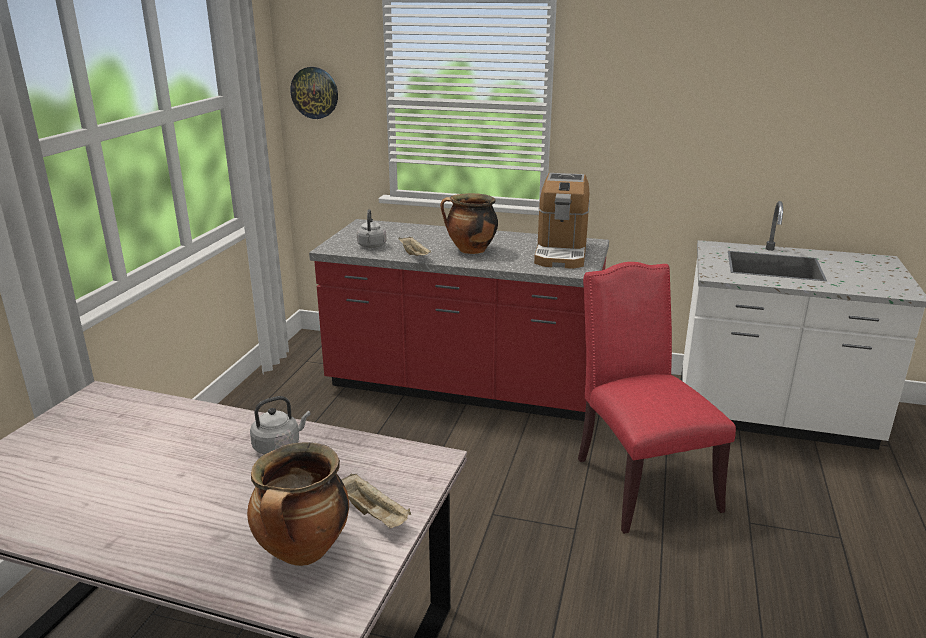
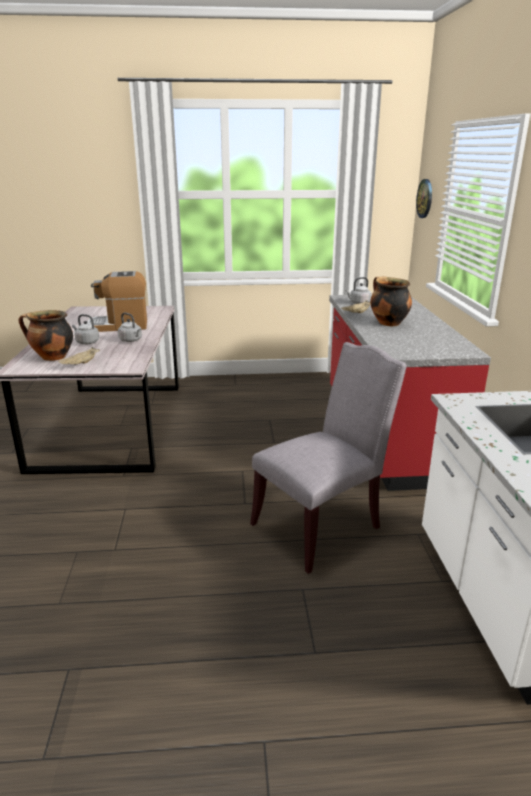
camera: 70 degrees right, 0 degrees up
(236, 501) = (86, 342): none -> grey kettle
(561, 253) = (425, 345): coffee machine -> coffee machine (119, 326)
(639, 481) = (321, 525): red chair -> grey chair

